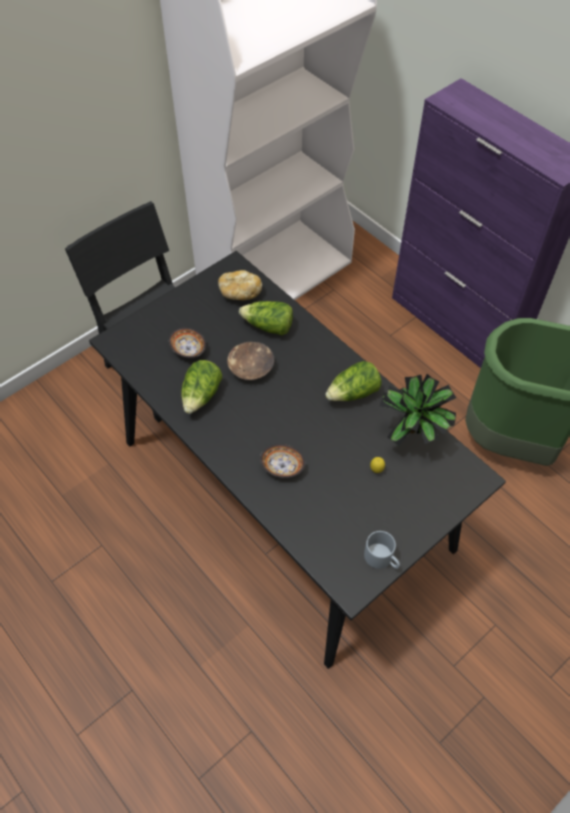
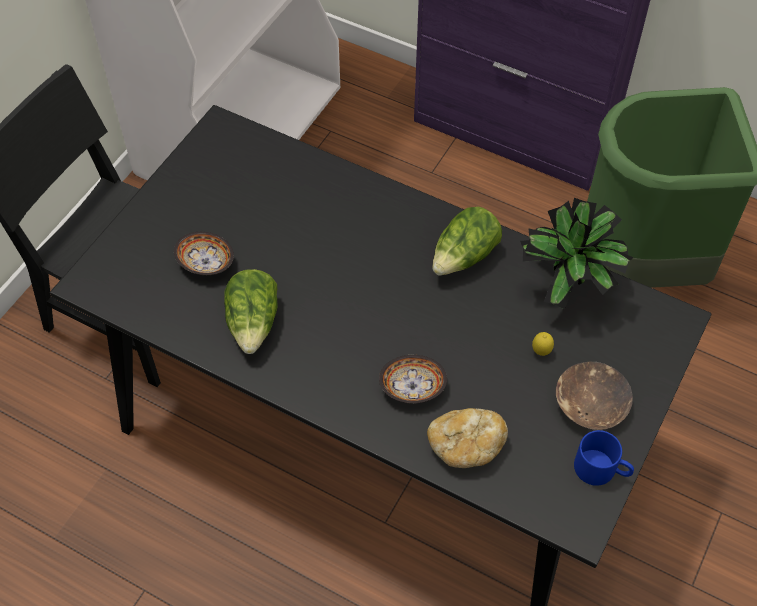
camera: 20 degrees left, 0 degrees up
(239, 292) = (245, 162): bread -> bread (465, 445)
(251, 366) = (306, 261): brown bowl -> brown bowl (590, 403)
(268, 326) = (307, 198): lettuce -> none
(382, 558) = (602, 469): grey mug -> blue mug

